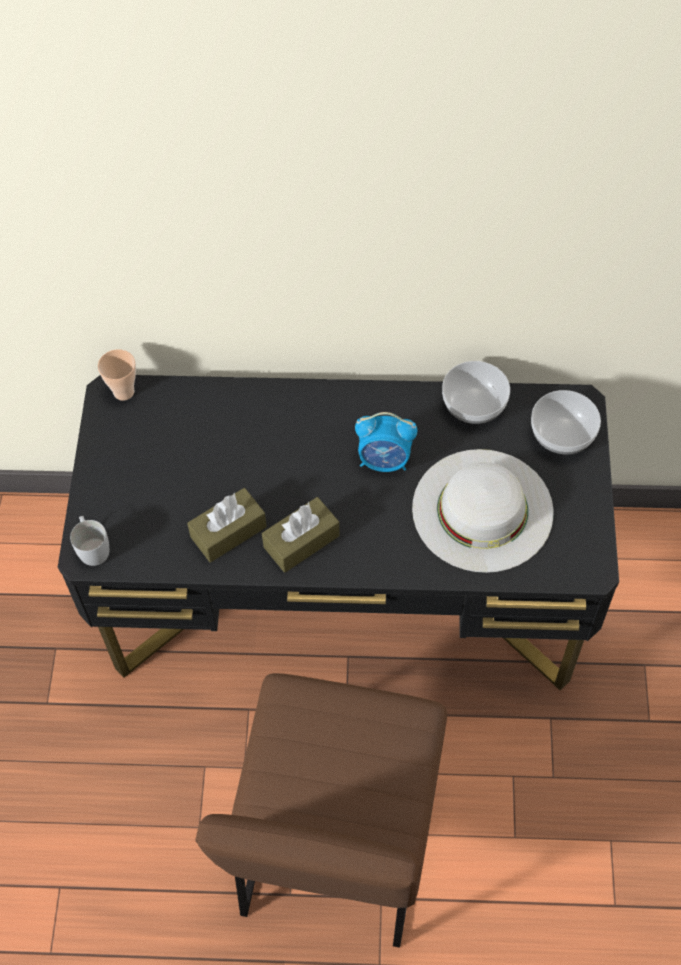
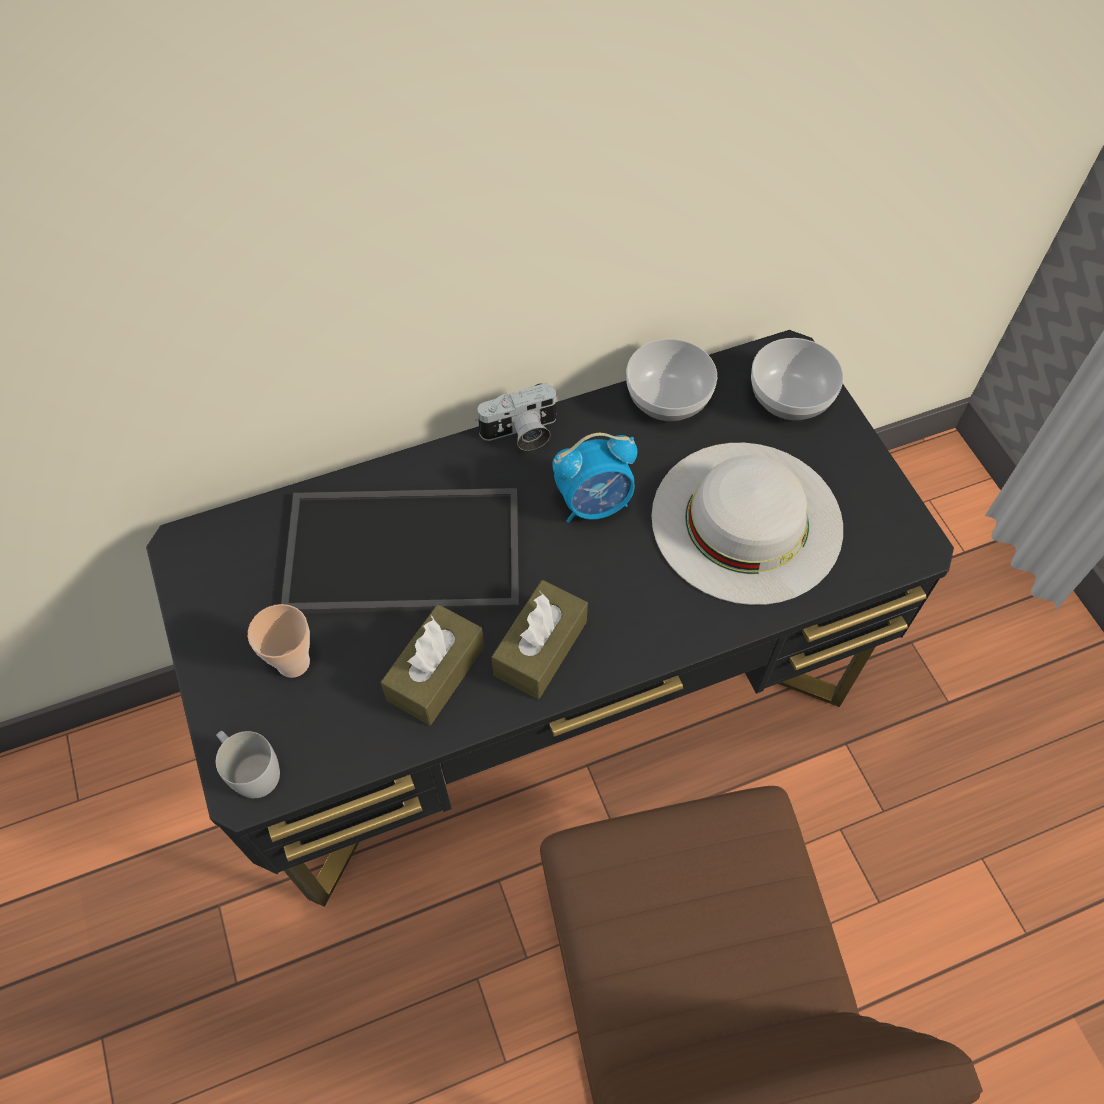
camera: 25 degrees left, 0 degrees up
(123, 392) = (203, 537): cup -> cup (293, 663)
(241, 448) = (400, 554): none -> tray
(359, 394) = (521, 433): none -> camera

